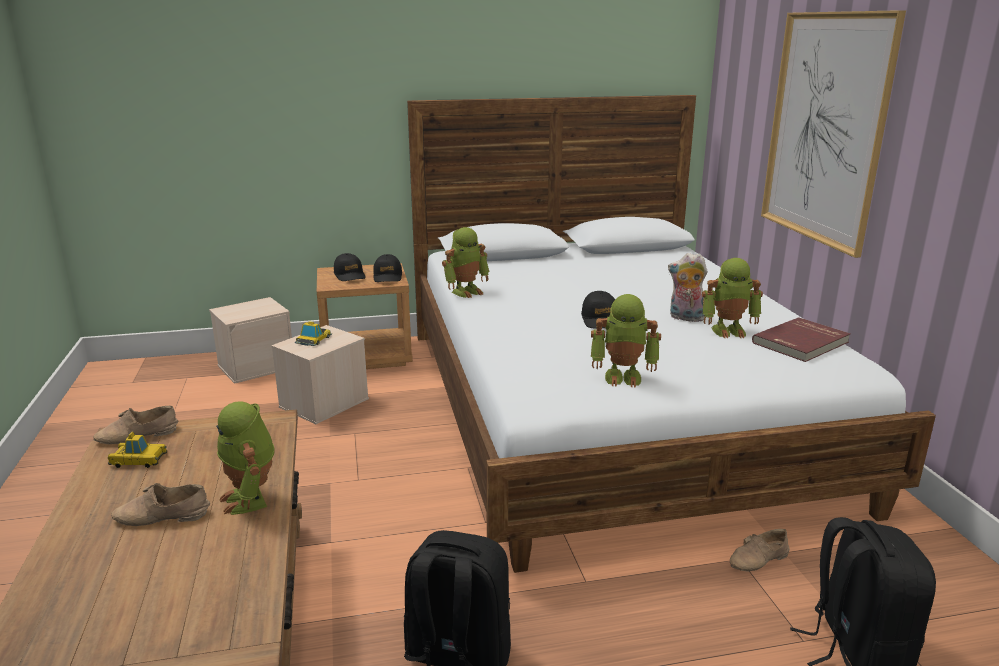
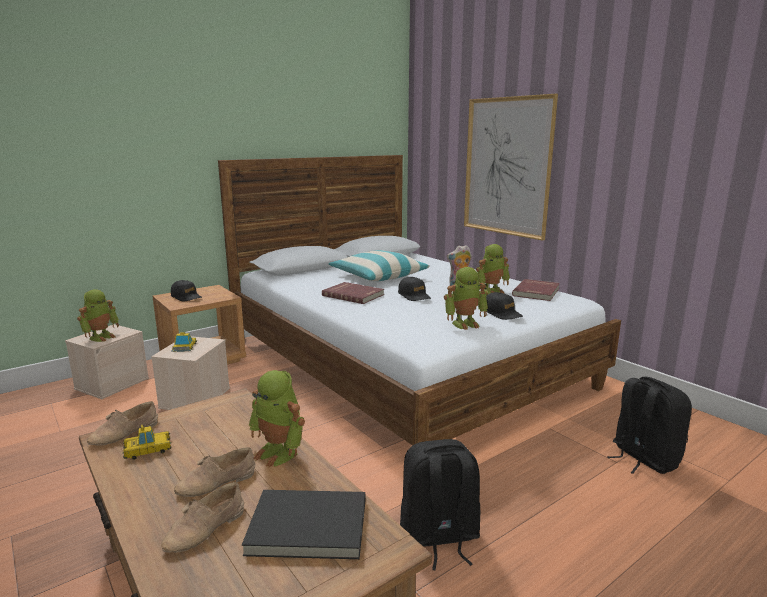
camera: 25 degrees left, 5 degrees down
(190, 597) = (307, 528): none -> black book
(388, 276) = (218, 294): black cap -> black cap (502, 313)
(466, 291) = (303, 292): toy robot -> toy robot (101, 337)
(523, 305) = (353, 295): none -> red book
(590, 281) = (378, 276): none -> pillow
(759, 559) = (559, 426): beige shoe -> beige shoe (206, 529)

